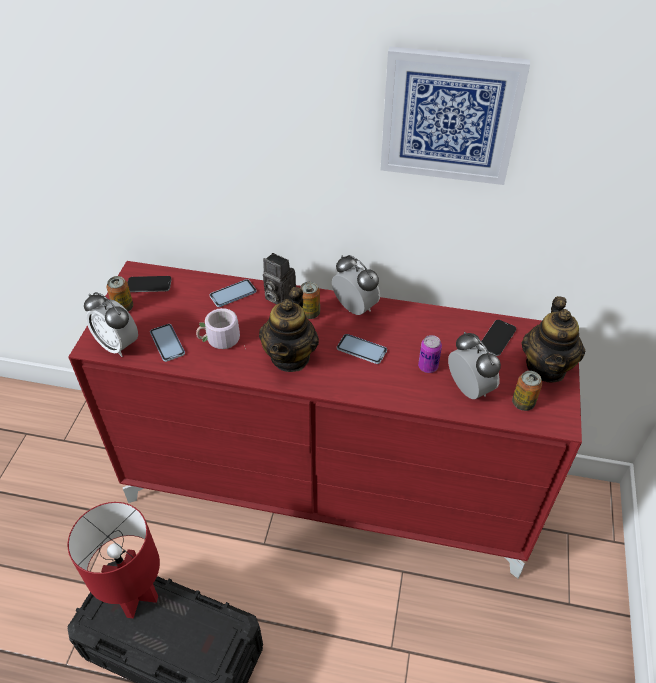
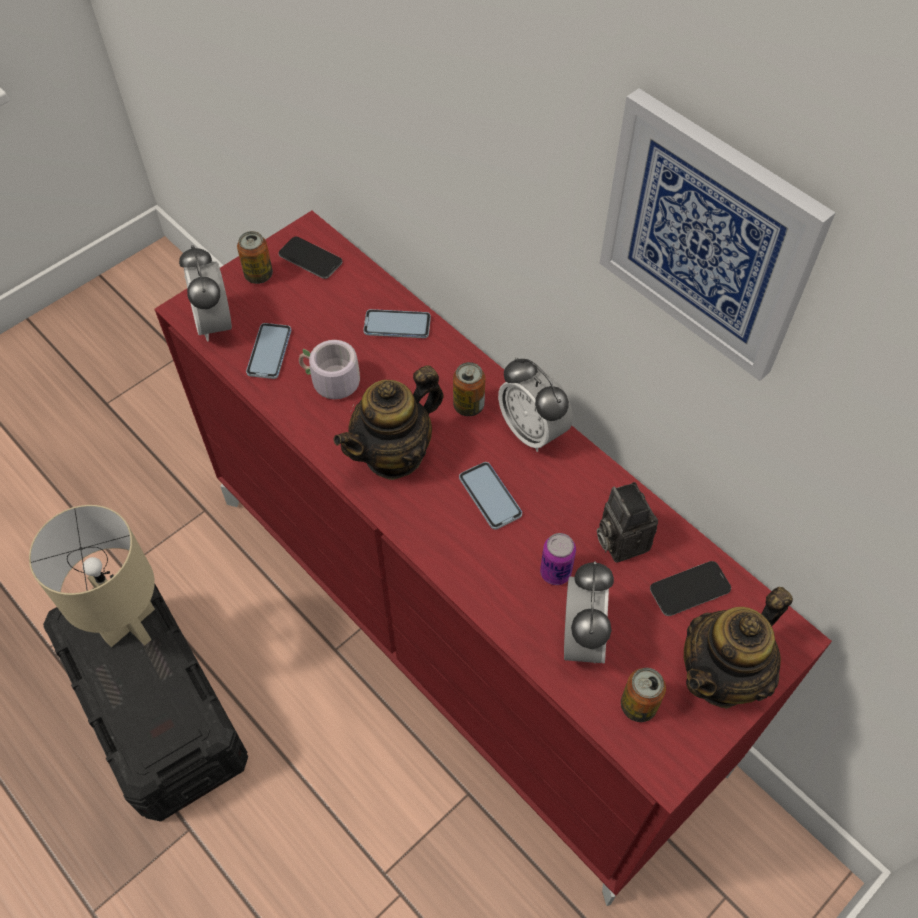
camera: 35 degrees right, 10 degrees up
(137, 597) = (130, 626): red table lamp -> beige table lamp
(278, 297) = (448, 359): camera -> camera (619, 539)
(355, 308) = (532, 431): alarm clock -> alarm clock turned 150 degrees clockwise

